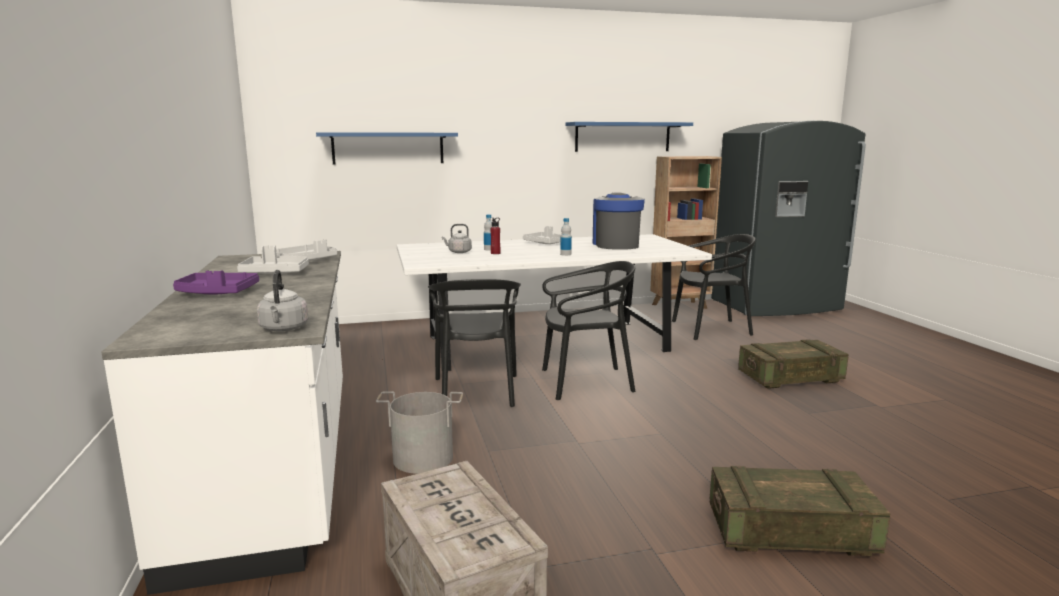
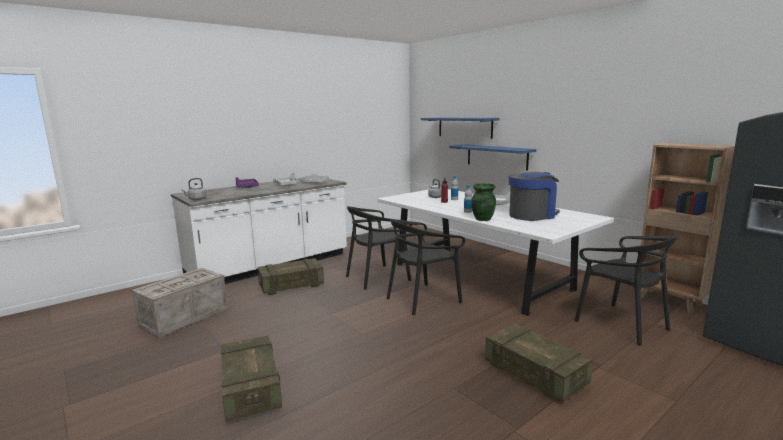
camera: 65 degrees right, 0 degrees up
(423, 458) = (291, 285): grey bucket -> crate
(585, 382) = (423, 299): black chair -> black chair turned 90 degrees clockwise
(610, 256) = (482, 219): none -> green vase
(622, 137) = (632, 122): blue shelf -> blue shelf (496, 156)

